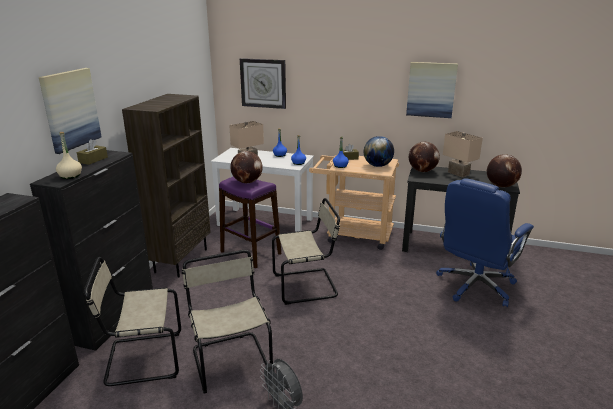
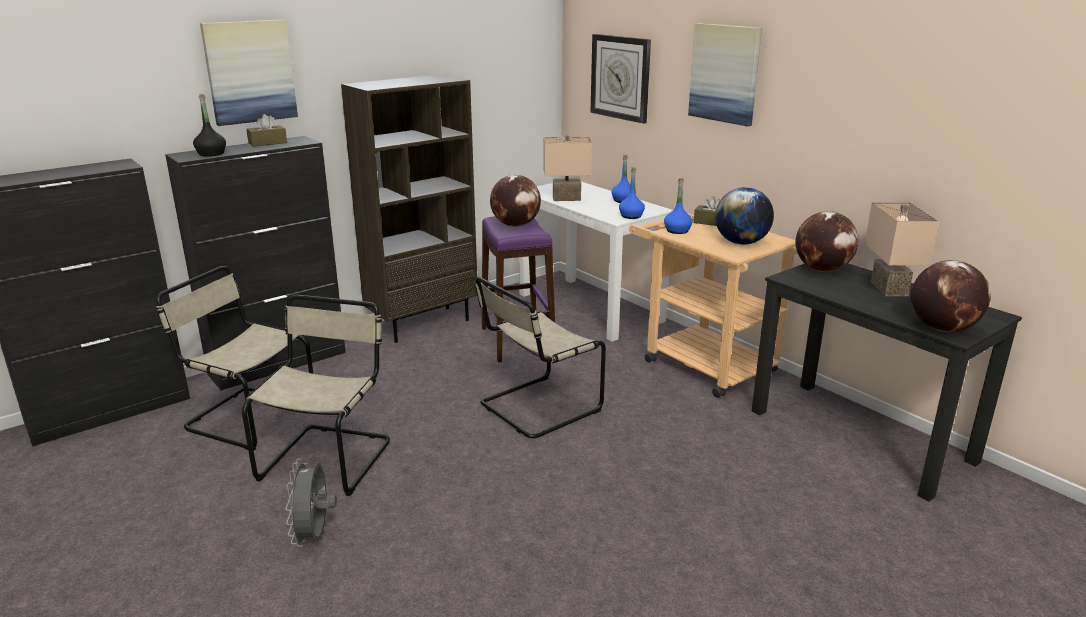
camera: 35 degrees right, 0 degrees up
(70, 176) = (211, 154): beige bottle -> black bottle
(307, 286) = (536, 408): beige chair -> beige chair turned 120 degrees clockwise
(431, 89) = (870, 111): picture -> picture (725, 73)
(475, 286) = (814, 511): blue office chair -> none

